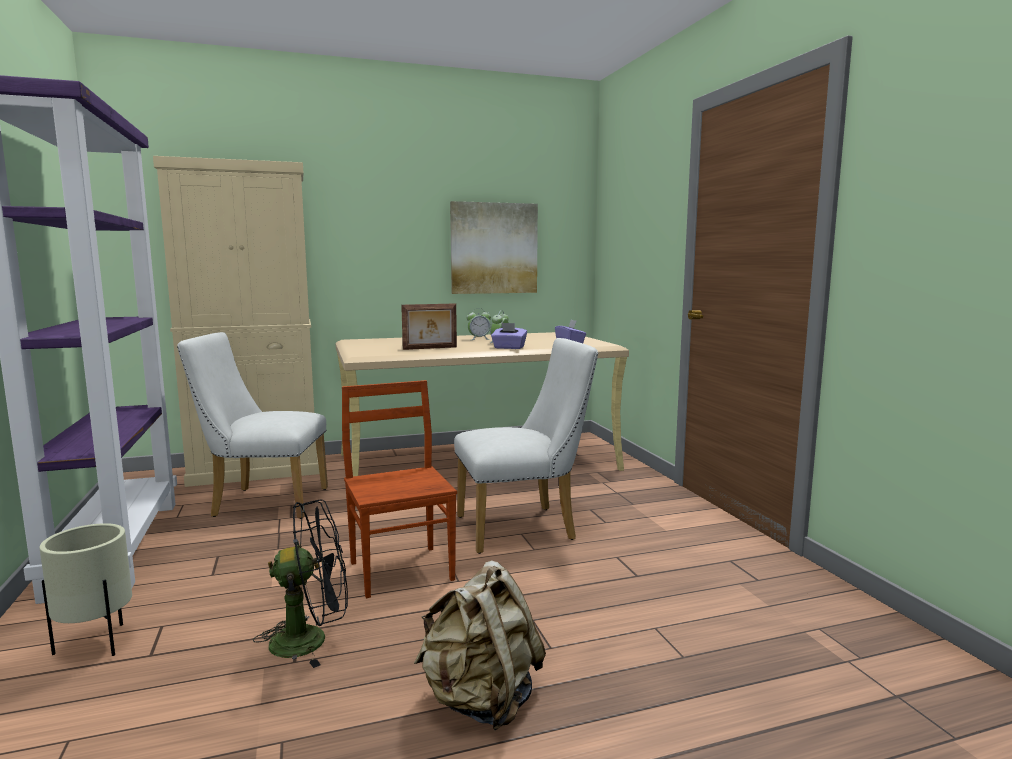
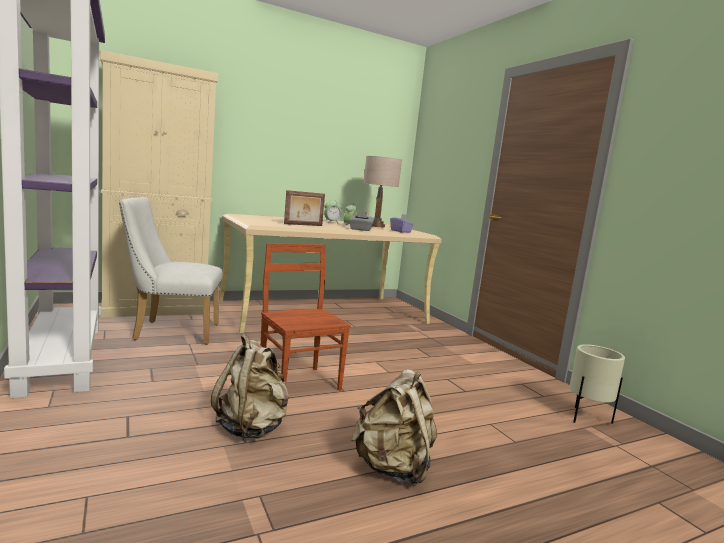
camera: 10 degrees left, 0 degrees up
(97, 645) = (79, 429): beige planter -> beige planter (586, 418)
(311, 639) = (252, 427): black fan -> beige backpack
(494, 248) = (343, 157): picture -> none
(509, 348) = (360, 229): purple tissue box -> grey tissue box
(524, 527) = (376, 357): white chair -> none
(542, 338) = (376, 226): none -> beige table lamp

